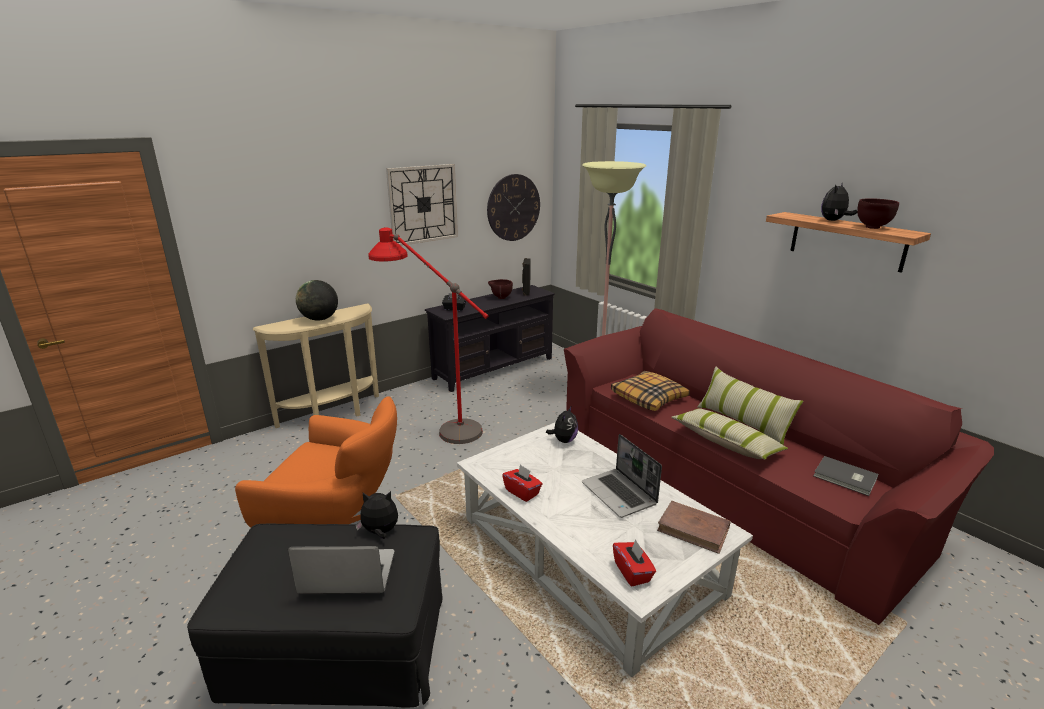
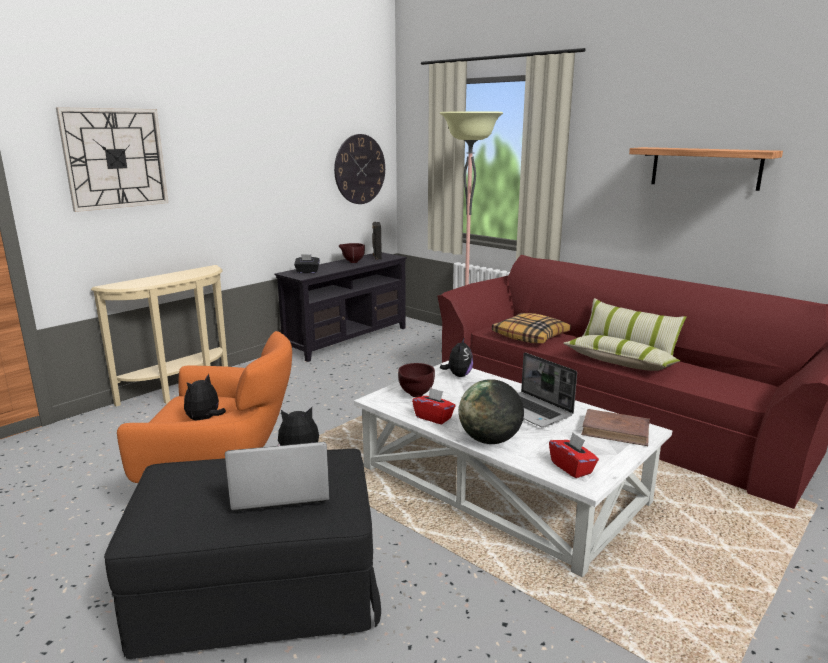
camera: 10 degrees left, 5 degrees down
(320, 319) = (168, 278): globe -> globe (490, 440)
(423, 204) = (271, 159): wall clock -> wall clock (115, 158)
(436, 424) = (301, 389): red floor lamp -> none
(833, 221) = (692, 148): plush toy -> plush toy (205, 420)
(845, 478) = (738, 380): grey book -> none
(872, 228) = (730, 149): brown bowl -> brown bowl (415, 395)

